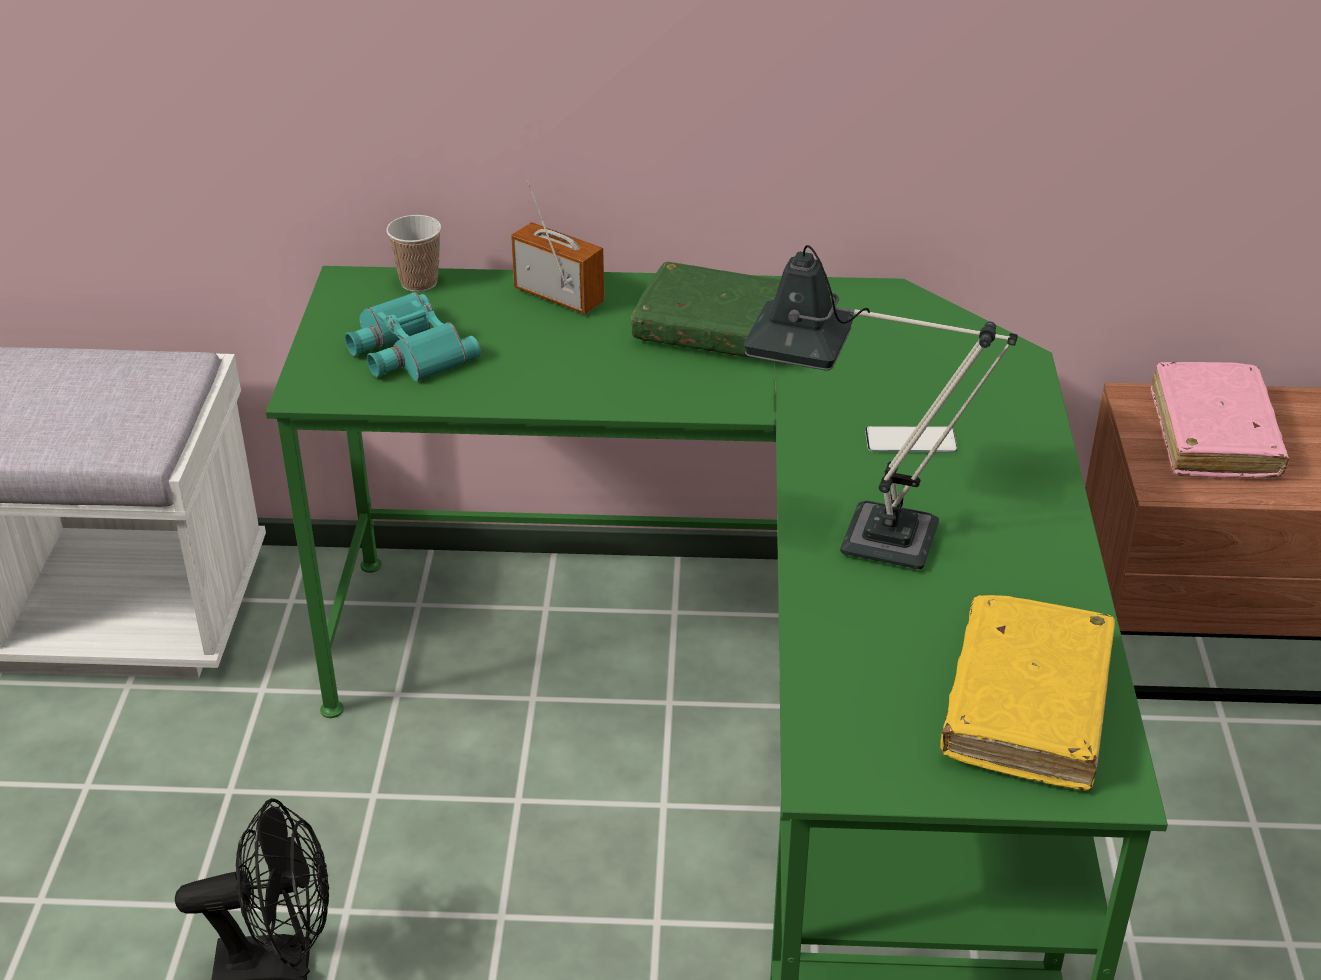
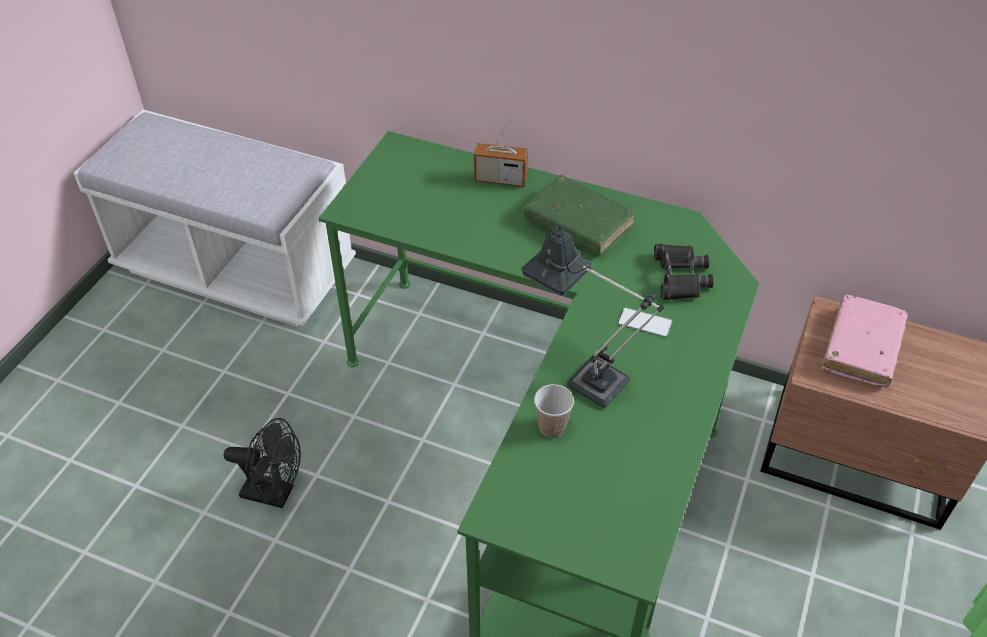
camera: 20 degrees right, 10 degrees up
(406, 350) = (405, 196): turquoise binoculars -> none
(419, 283) = (431, 153): cup -> cup (552, 427)
(559, 296) = (500, 179): radio -> radio turned 135 degrees clockwise
(927, 369) = (679, 277): none -> black binoculars
(1026, 706) = (617, 508): yellow book -> none

